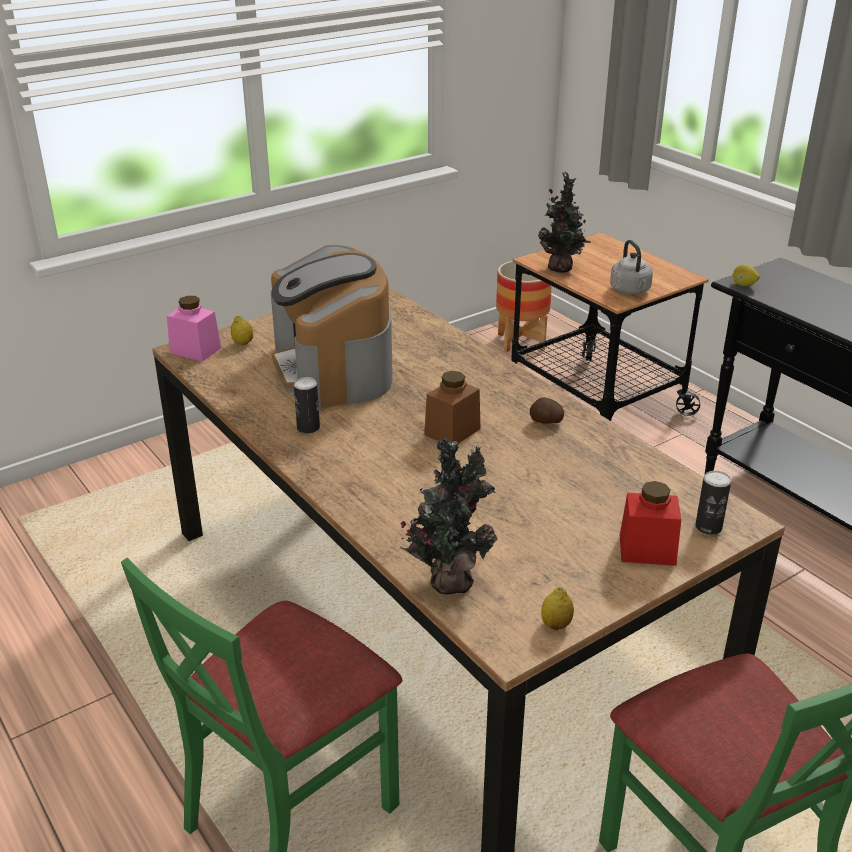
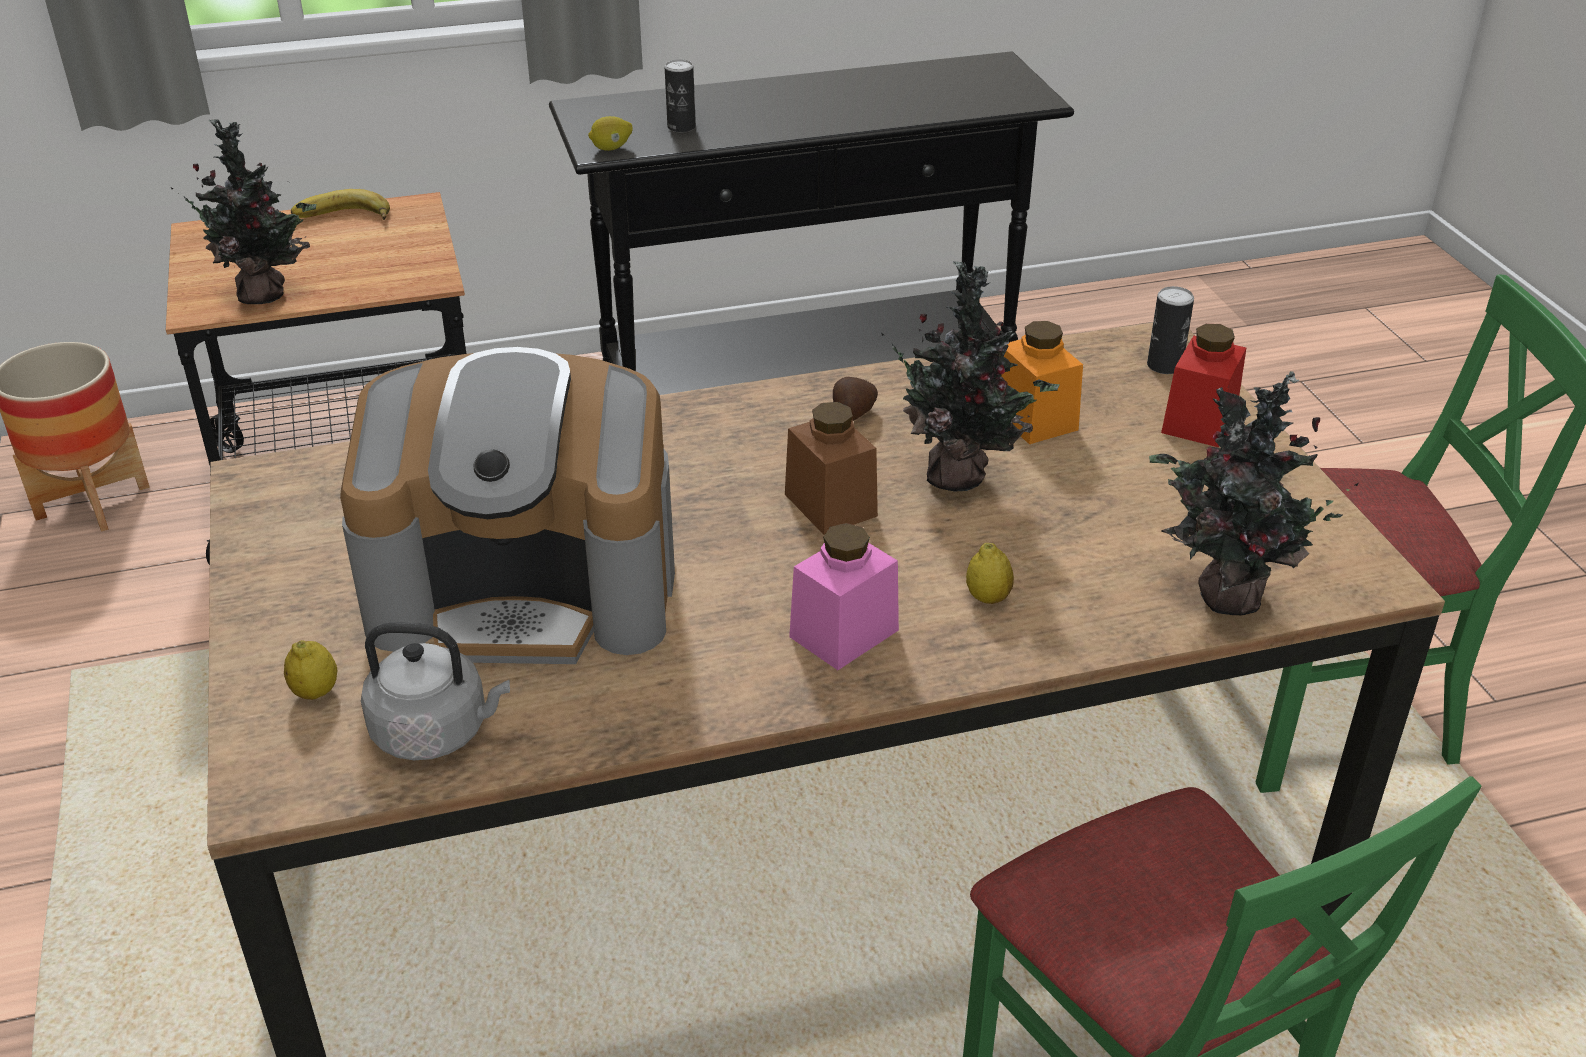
camera: 70 degrees left, 5 degrees up
(195, 350) = (287, 771): pink jar -> pink jar (844, 633)
(308, 428) = (725, 659): can -> can (681, 127)
(509, 468) = (961, 477): none -> potted plant
(556, 624) = (1338, 531): lemon -> lemon (988, 598)
(594, 483) = (1034, 419): none -> orange jar
(631, 291) = (411, 260): grey kettle -> grey kettle (436, 732)
(650, 265) = (343, 218): none -> banana

